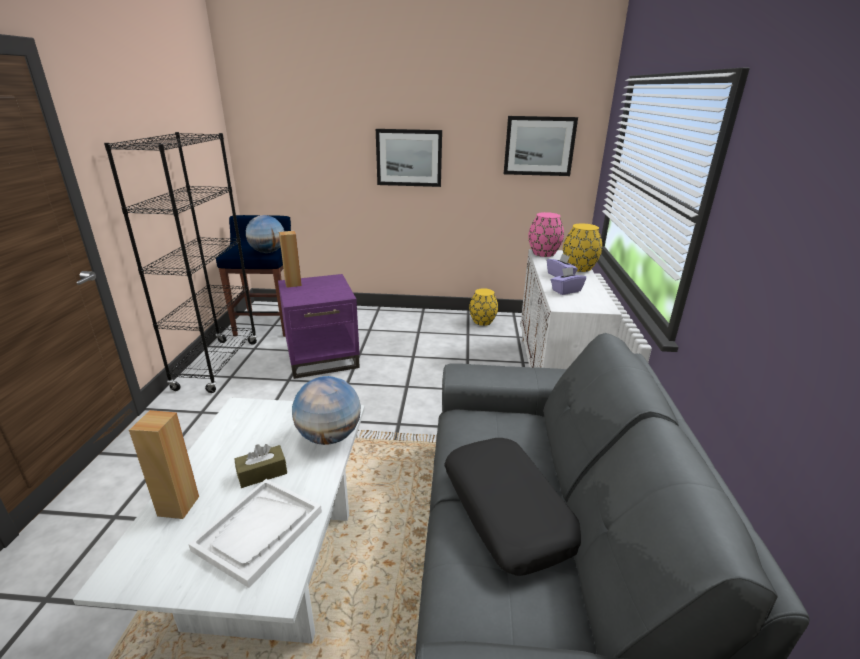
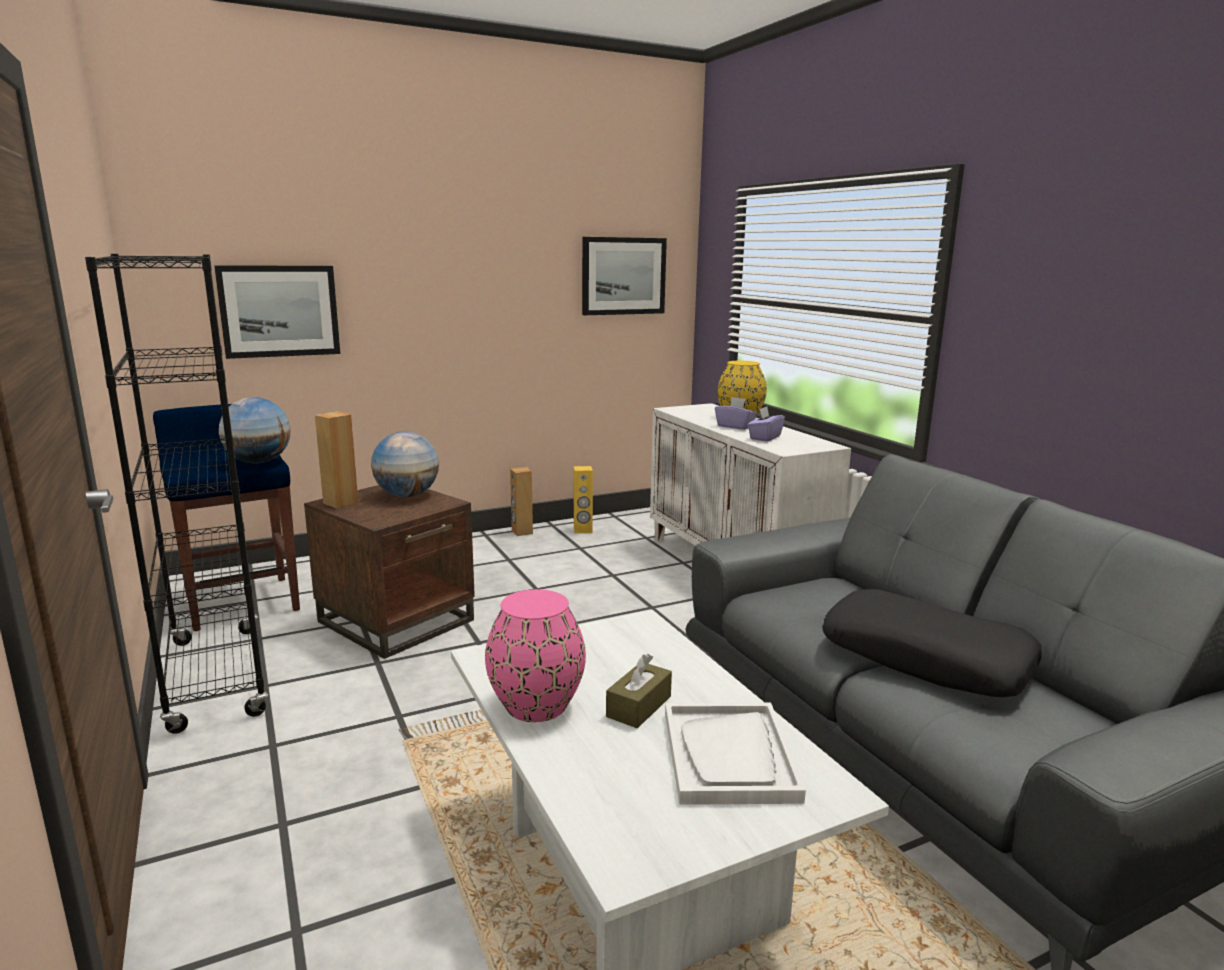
camera: 30 degrees left, 10 degrees down
(178, 506) = (583, 773): brown speaker -> brown speaker (521, 532)
(323, 356) = (397, 620): purple side table -> brown side table
(329, 436) = (662, 648): globe -> globe (407, 495)
(409, 158) = (449, 298): picture -> picture (279, 311)
(483, 321) = (583, 530): yellow vase -> yellow speaker
(544, 253) = (679, 410): pink vase -> pink vase (537, 705)

